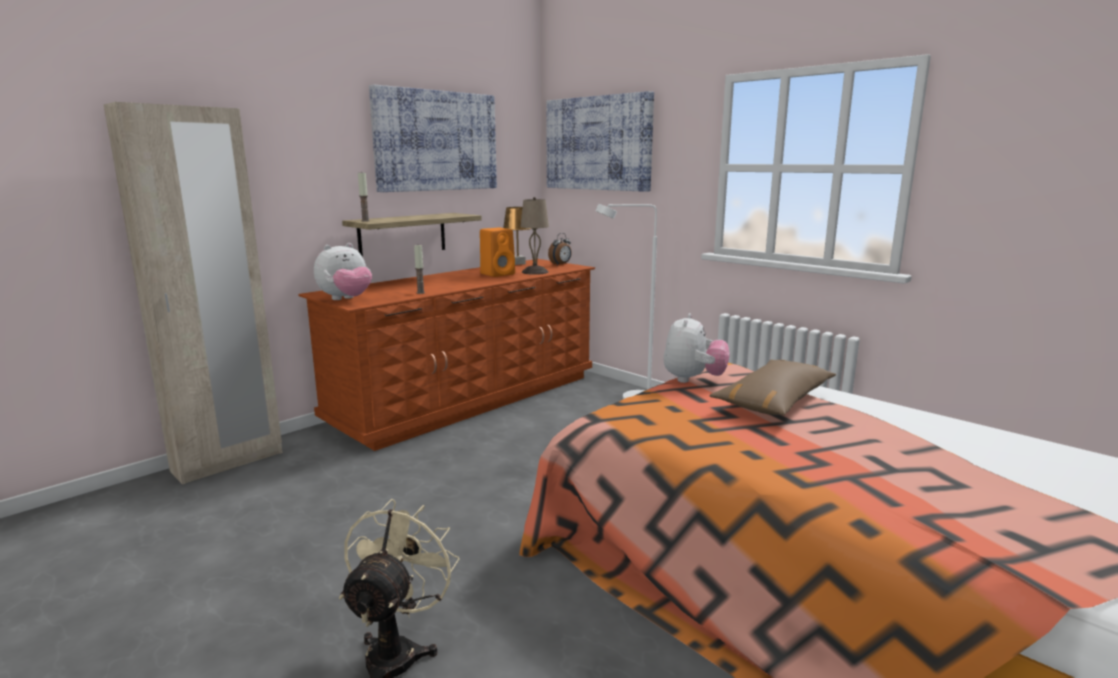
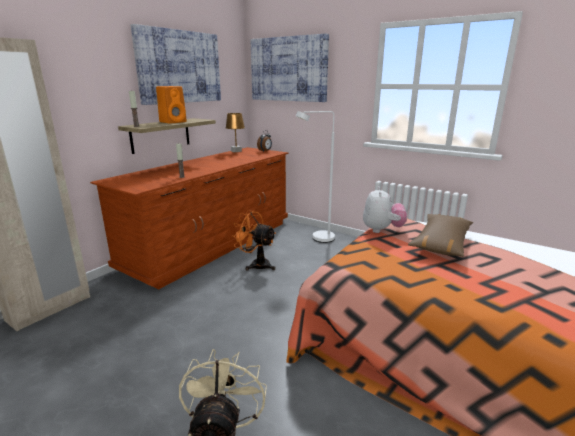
camera: 10 degrees left, 5 degrees up
(346, 299) = (129, 185): plush toy -> none
(498, 274) = (228, 159): orange speaker -> orange speaker (173, 122)
(523, 430) = (256, 264): none -> orange fan
(534, 272) = (251, 157): beige table lamp -> none

